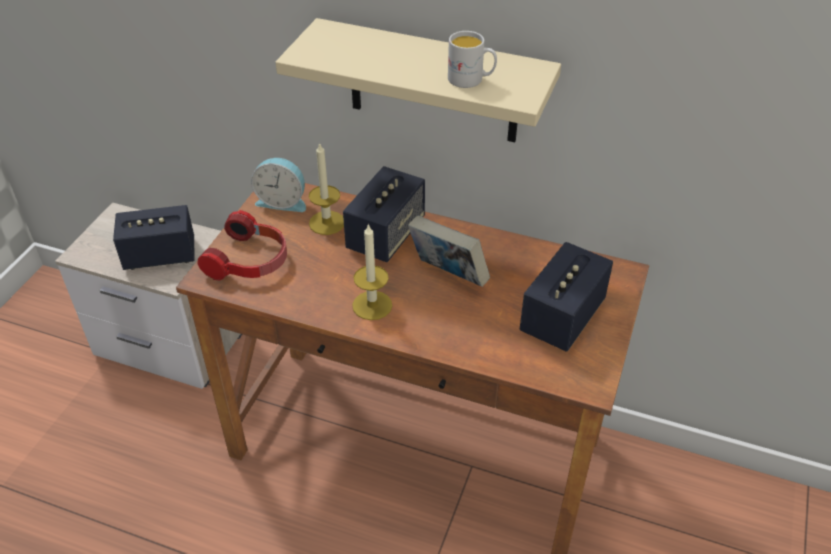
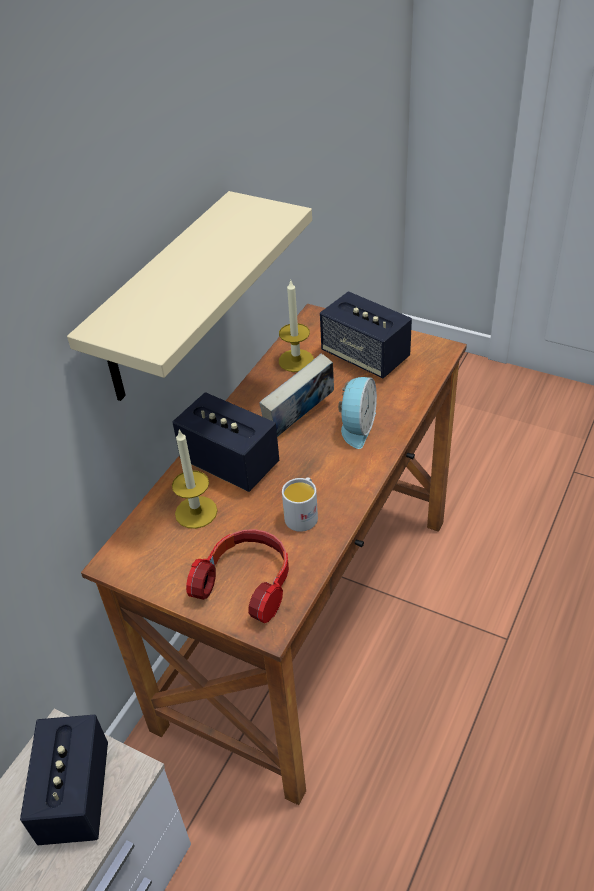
camera: 80 degrees left, 0 degrees up
(282, 201) = (144, 554): alarm clock -> alarm clock (356, 427)
(372, 305) = (335, 477): candle -> candle (296, 360)
(471, 80) = (246, 236): white mug -> white mug (303, 514)

